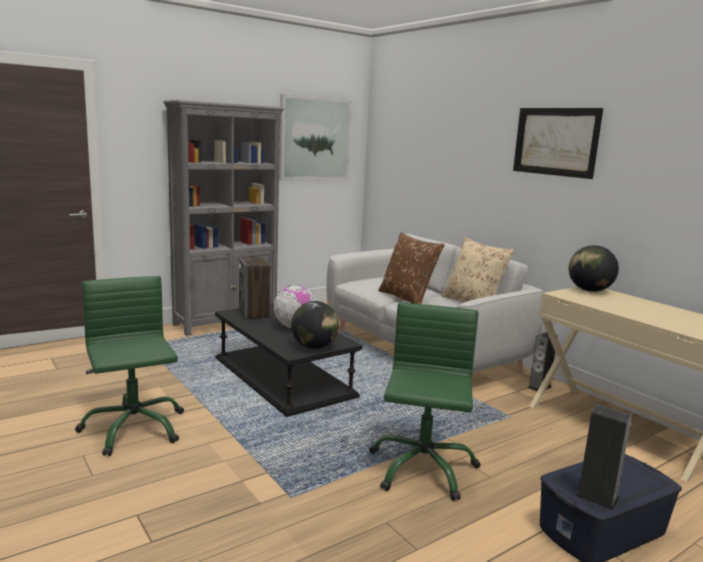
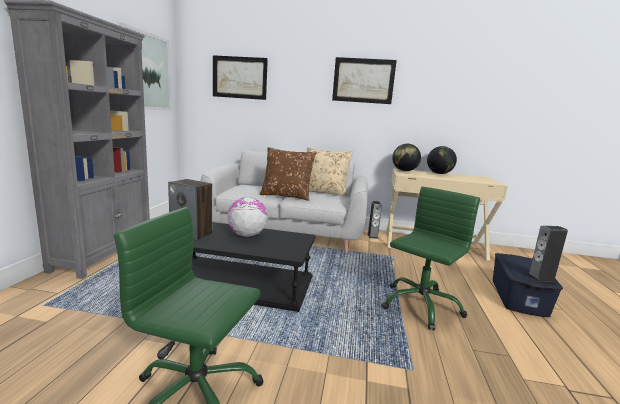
camera: 45 degrees left, 0 degrees up
(314, 347) = (294, 245): globe -> globe (439, 173)
(419, 139) = (239, 77): none -> picture
(422, 468) = (420, 305): green office chair -> green office chair turned 75 degrees clockwise

